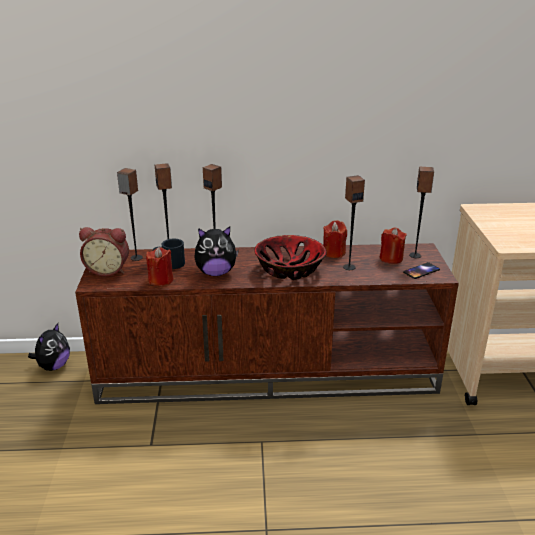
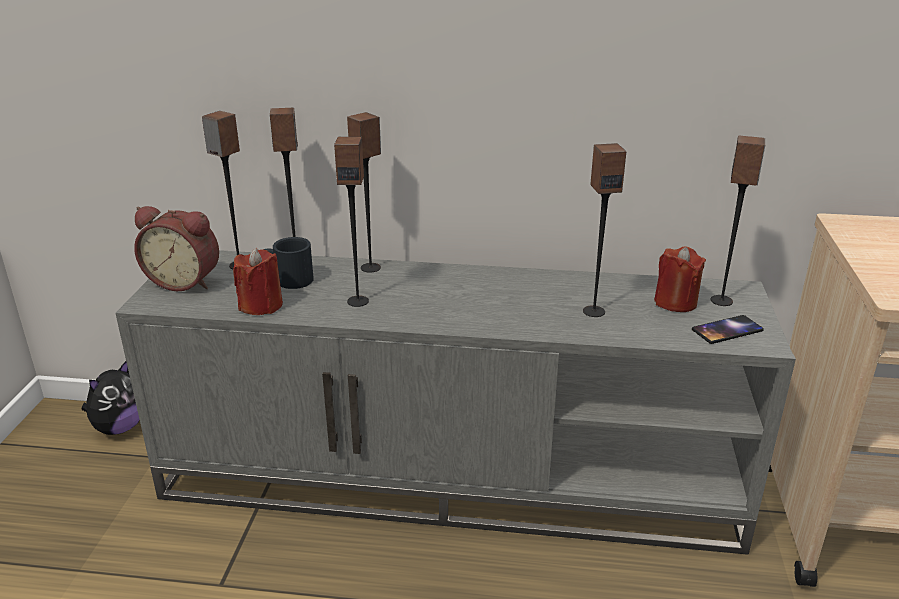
camera: 10 degrees right, 0 degrees up
(216, 273) = (358, 301): plush toy -> speaker
(269, 372) = (453, 477): brown tv stand -> grey tv stand
(289, 269) = (486, 306): bowl -> none
(334, 252) = (574, 284): red candle -> none

